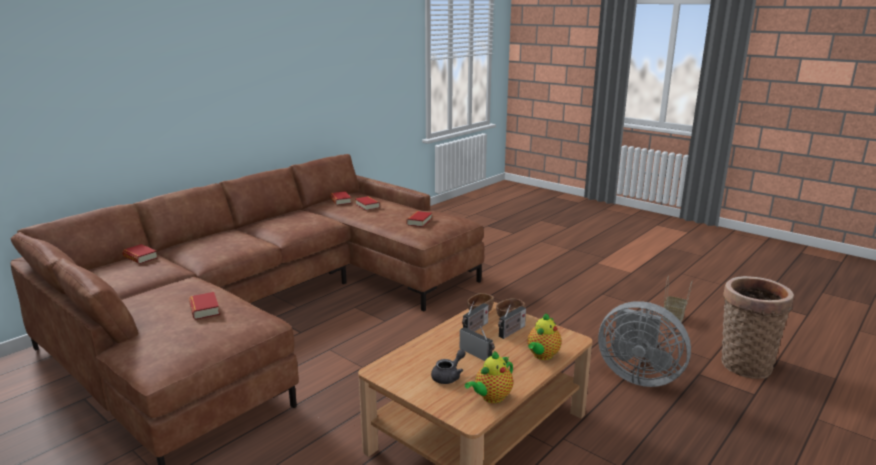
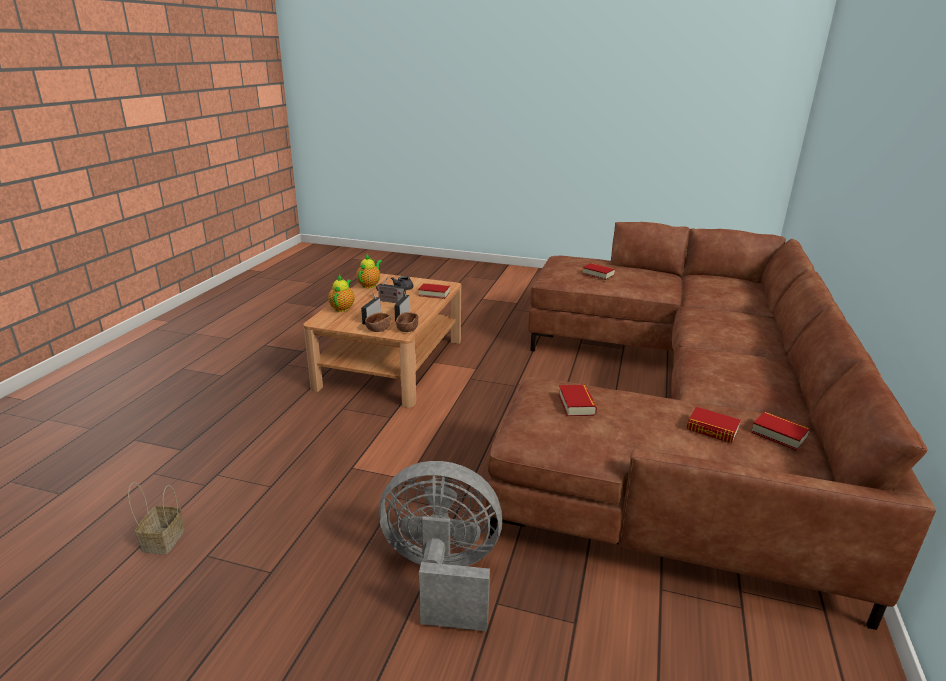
camera: 155 degrees right, 5 degrees up
(140, 257) = (747, 297): book -> book (434, 294)
(637, 375) = (253, 433): grey fan -> grey fan (442, 575)
(743, 363) = (114, 476): basket -> none

